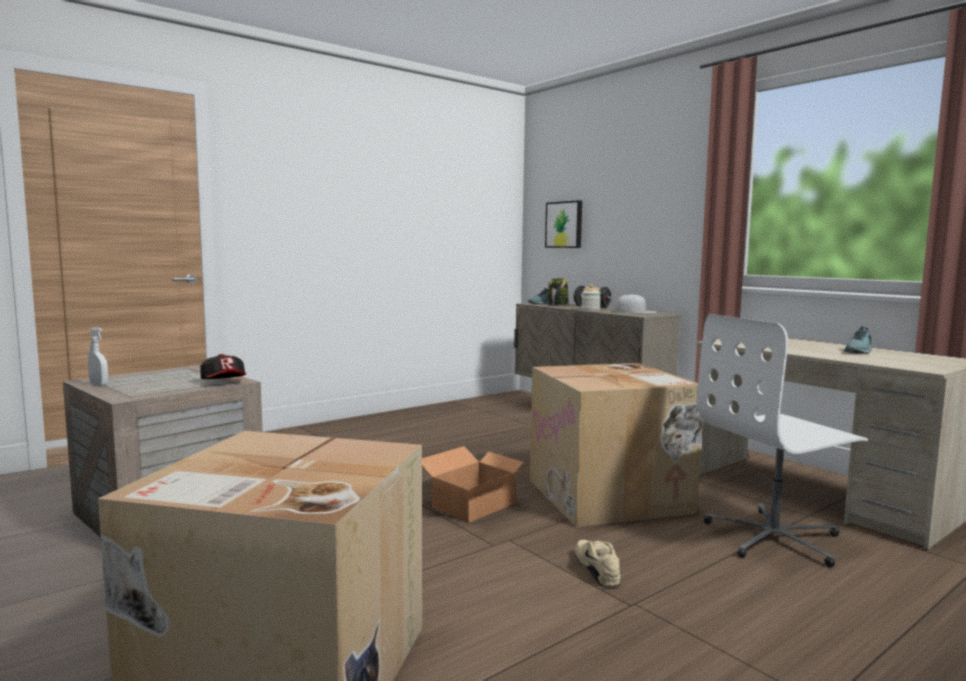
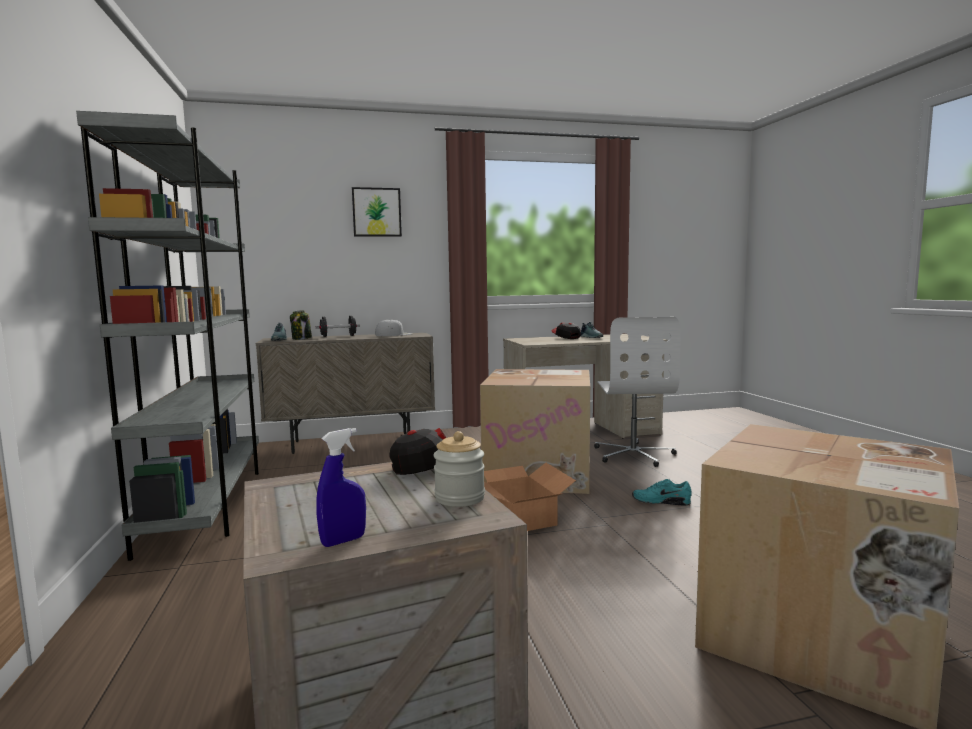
camera: 65 degrees left, 0 degrees up
(99, 385) = (343, 541): white spray bottle -> blue spray bottle
(410, 416) = (207, 503): none -> grey bookcase
(564, 224) = (271, 255): picture -> picture (376, 212)
(590, 310) = (360, 337): jar -> jar (459, 498)
(597, 569) = (661, 501): beige shoe -> turquoise shoe
(820, 346) = (566, 338): none -> cap

